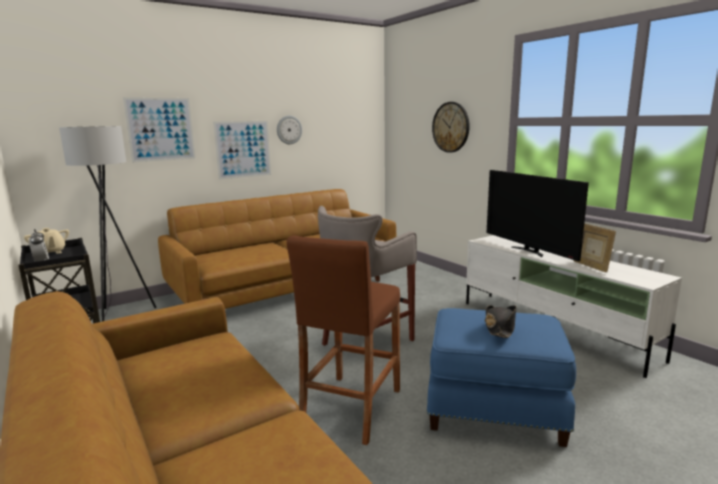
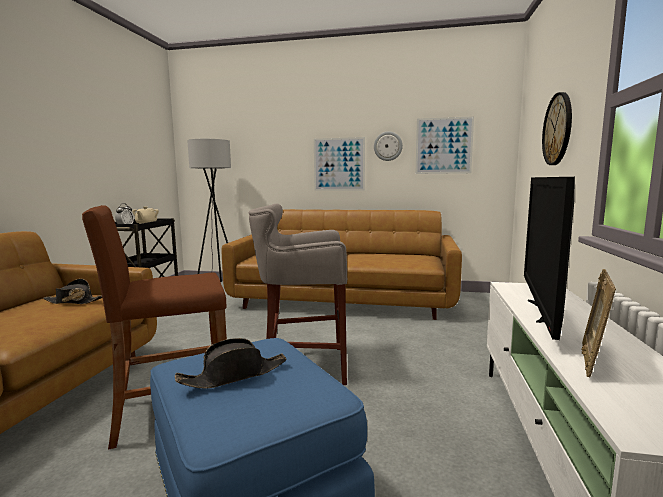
camera: 45 degrees right, 5 degrees down
(160, 129) = (271, 145): picture -> picture (443, 146)
(192, 354) = (74, 301): none -> black hat

